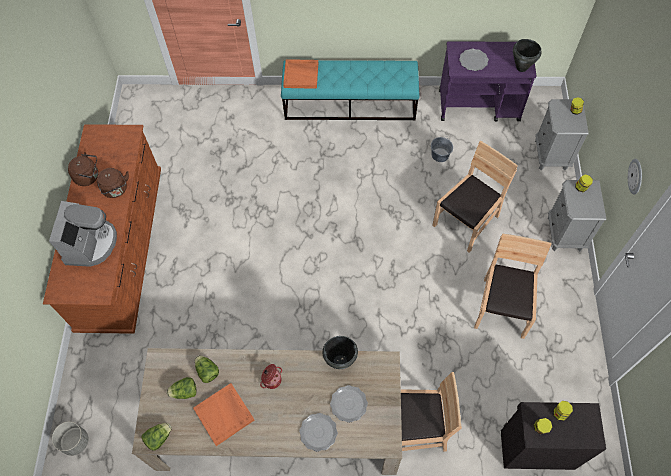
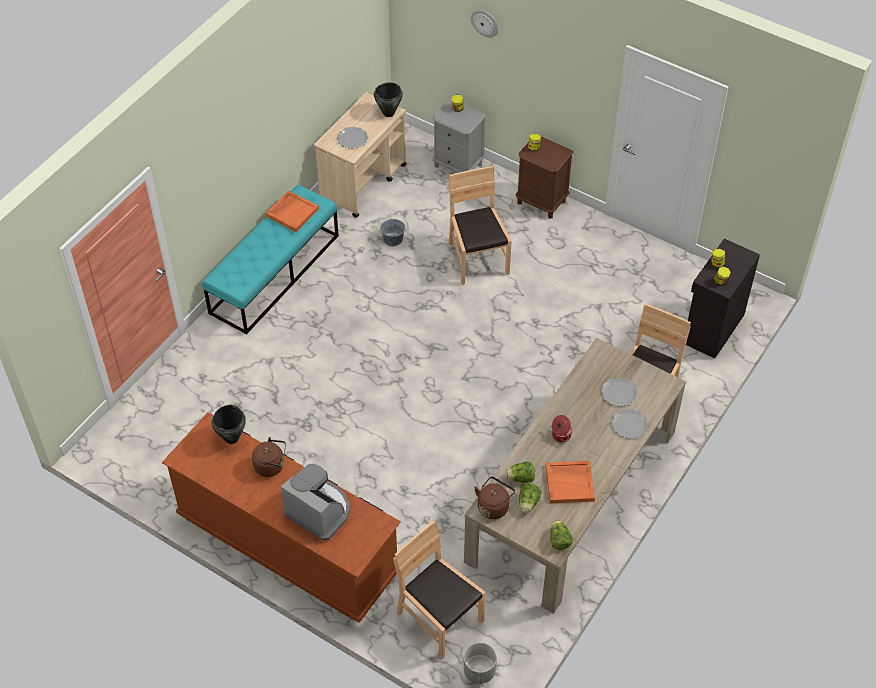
camera: 60 degrees left, 10 degrees down
(88, 177) = (235, 483): brown kettle -> brown kettle (494, 506)
(301, 75) = (235, 275): orange tray -> orange tray (292, 212)
(340, 361) = (577, 380): black cooking pot -> black cooking pot (231, 438)
(479, 105) = (363, 182): purple cart -> beige cart
(502, 308) = (578, 281): brown chair -> brown chair (439, 618)
(565, 233) = (541, 201): grey nightstand -> brown nightstand
(636, 176) = (578, 94): wall clock -> wall clock (485, 23)

